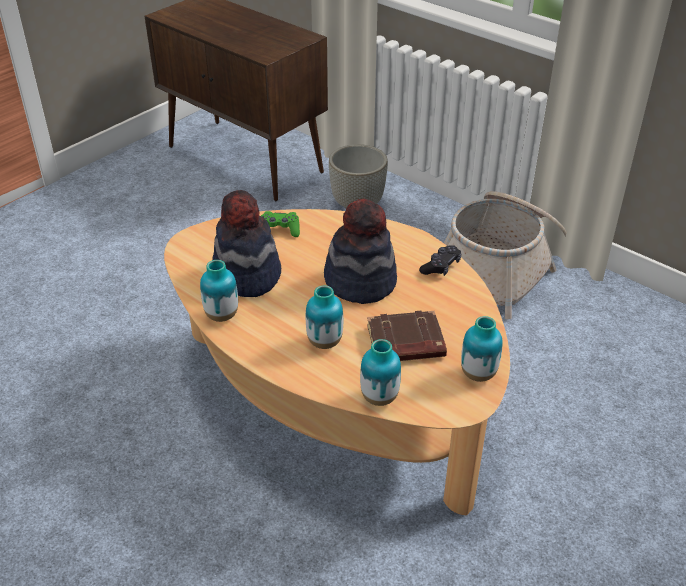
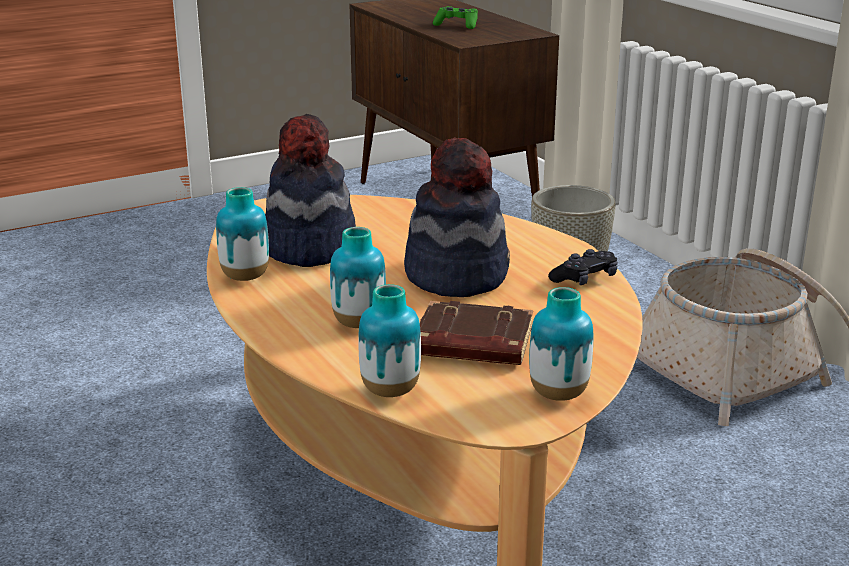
camera: 20 degrees right, 15 degrees down
(279, 230) = (386, 214): green game controller -> green game controller (457, 25)

